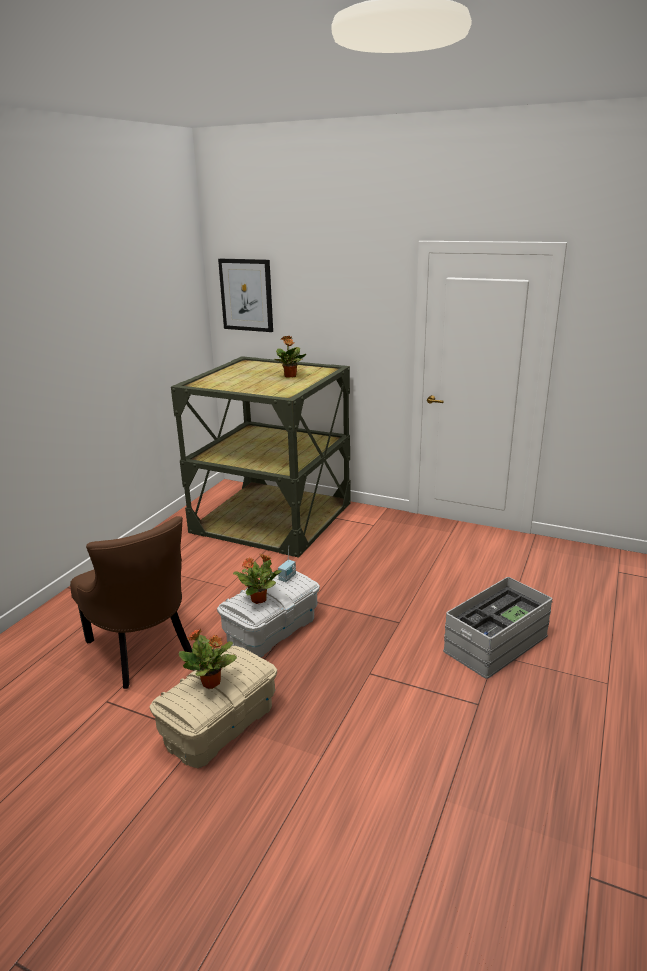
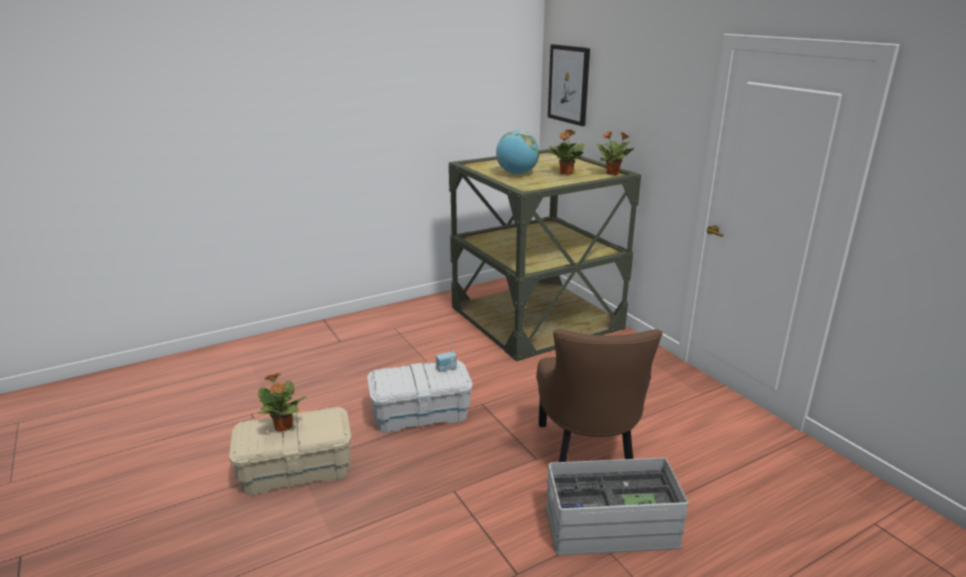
camera: 35 degrees right, 0 degrees up
(141, 648) = (315, 385): brown chair -> brown chair (587, 453)
(251, 385) = (517, 174): none -> globe
(259, 599) = (401, 378): potted plant -> potted plant (613, 173)

